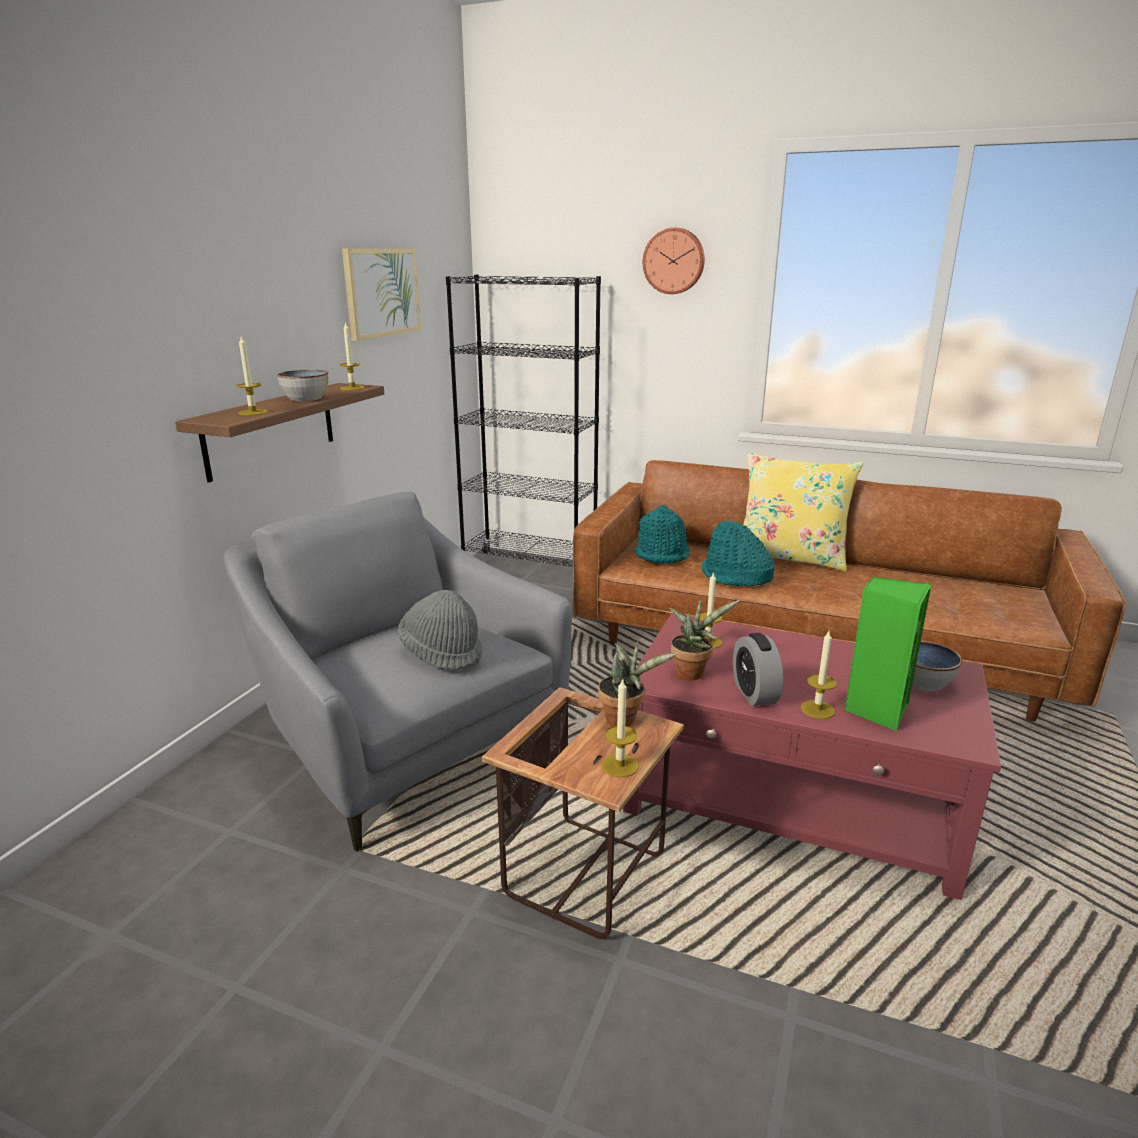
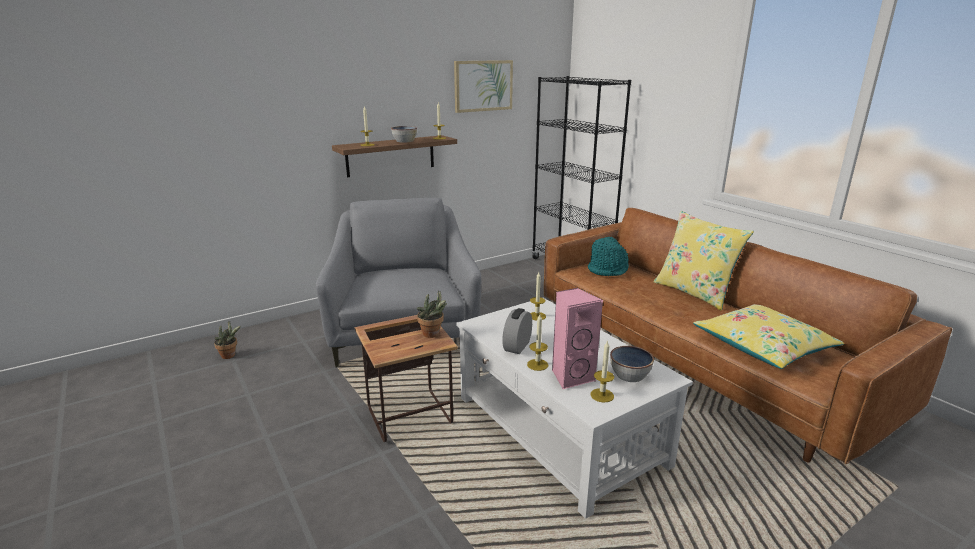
camera: 35 degrees right, 0 degrees up
(442, 652) = (408, 284): grey hat -> none
(620, 765) = (400, 350): candle -> candle (602, 395)
(674, 261) = (677, 70): wall clock -> none
(692, 672) = (502, 327): potted plant -> potted plant (230, 355)
(735, 577) = (633, 293): turquoise hat -> none
(792, 800) = (558, 431): red coffee table -> white coffee table
(876, 709) = (571, 376): green speaker -> pink speaker
(940, 601) = (763, 346): none -> yellow pillow

